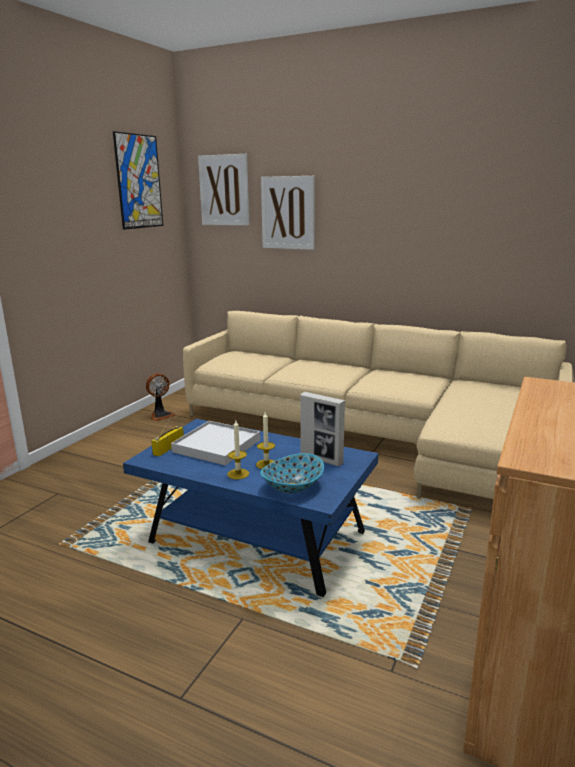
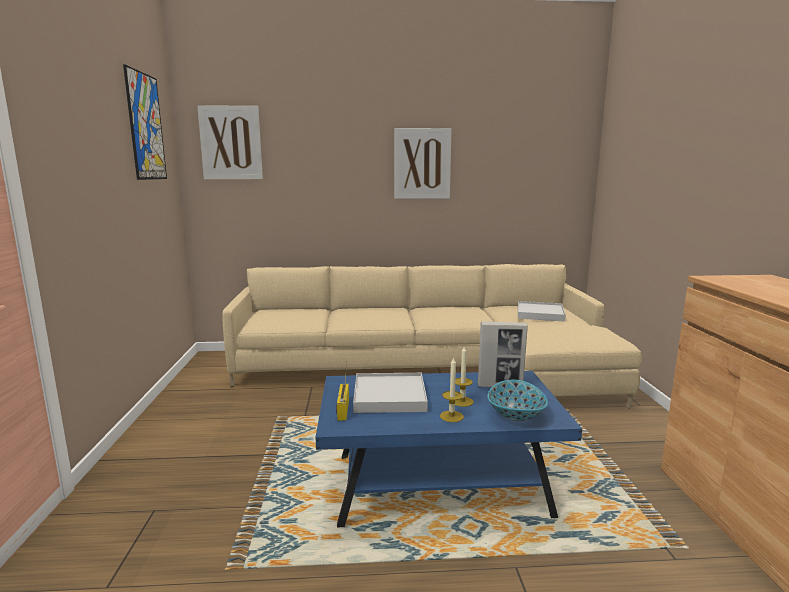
camera: 30 degrees left, 5 degrees down
(161, 415) = (195, 393): fan -> none
(288, 213) = (307, 166): picture -> picture (422, 164)
(495, 397) = (540, 314): none -> white tray

